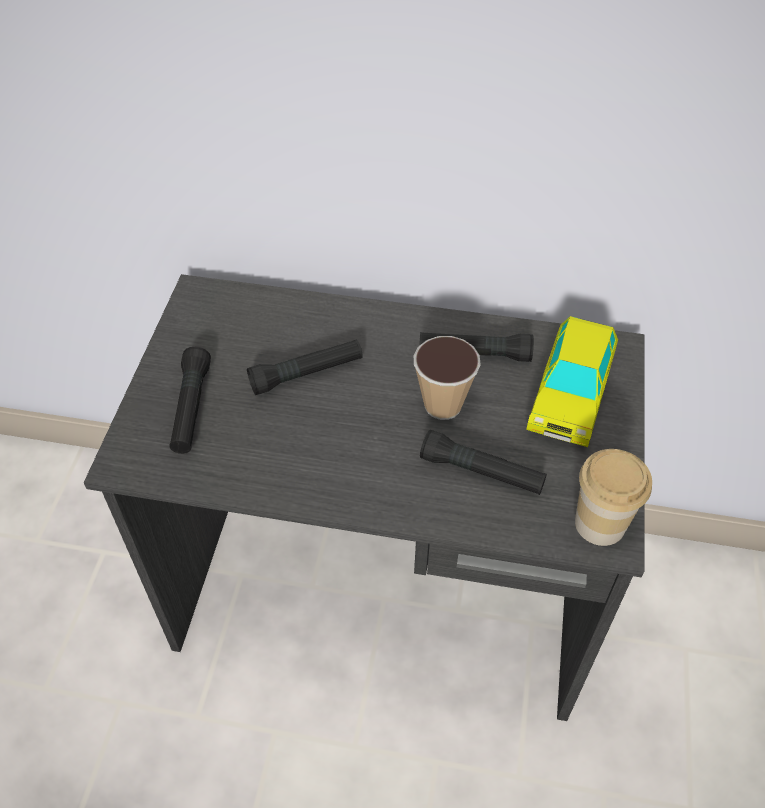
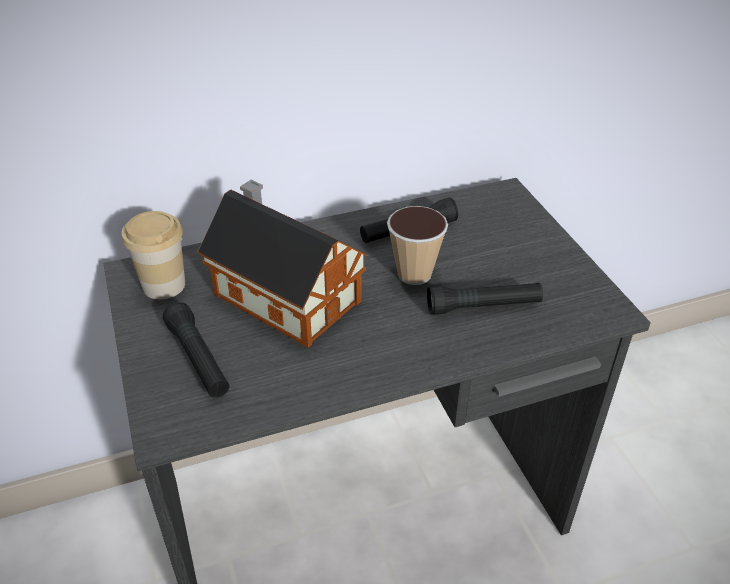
camera: 30 degrees left, 10 degrees down
(306, 374) = (283, 294): black flashlight -> toy house
(570, 395) = (501, 232): toy car -> none
(600, 523) = (595, 305): cup -> cup (164, 285)

